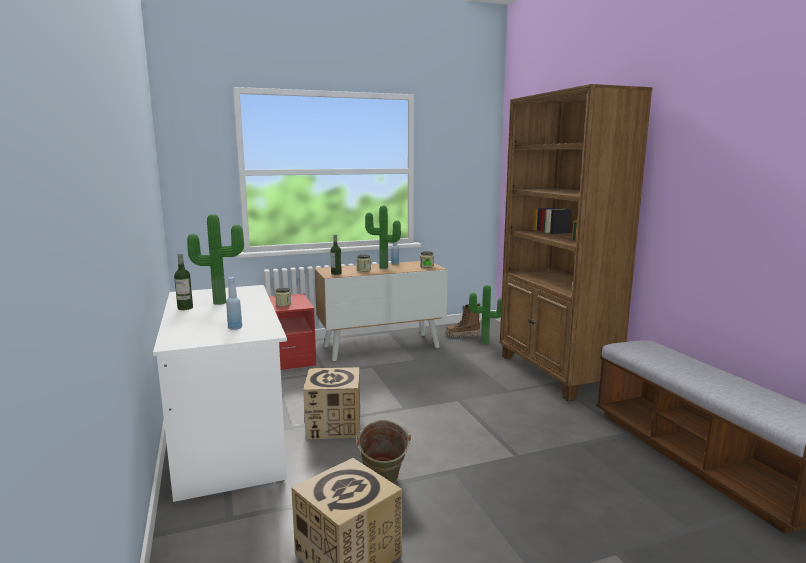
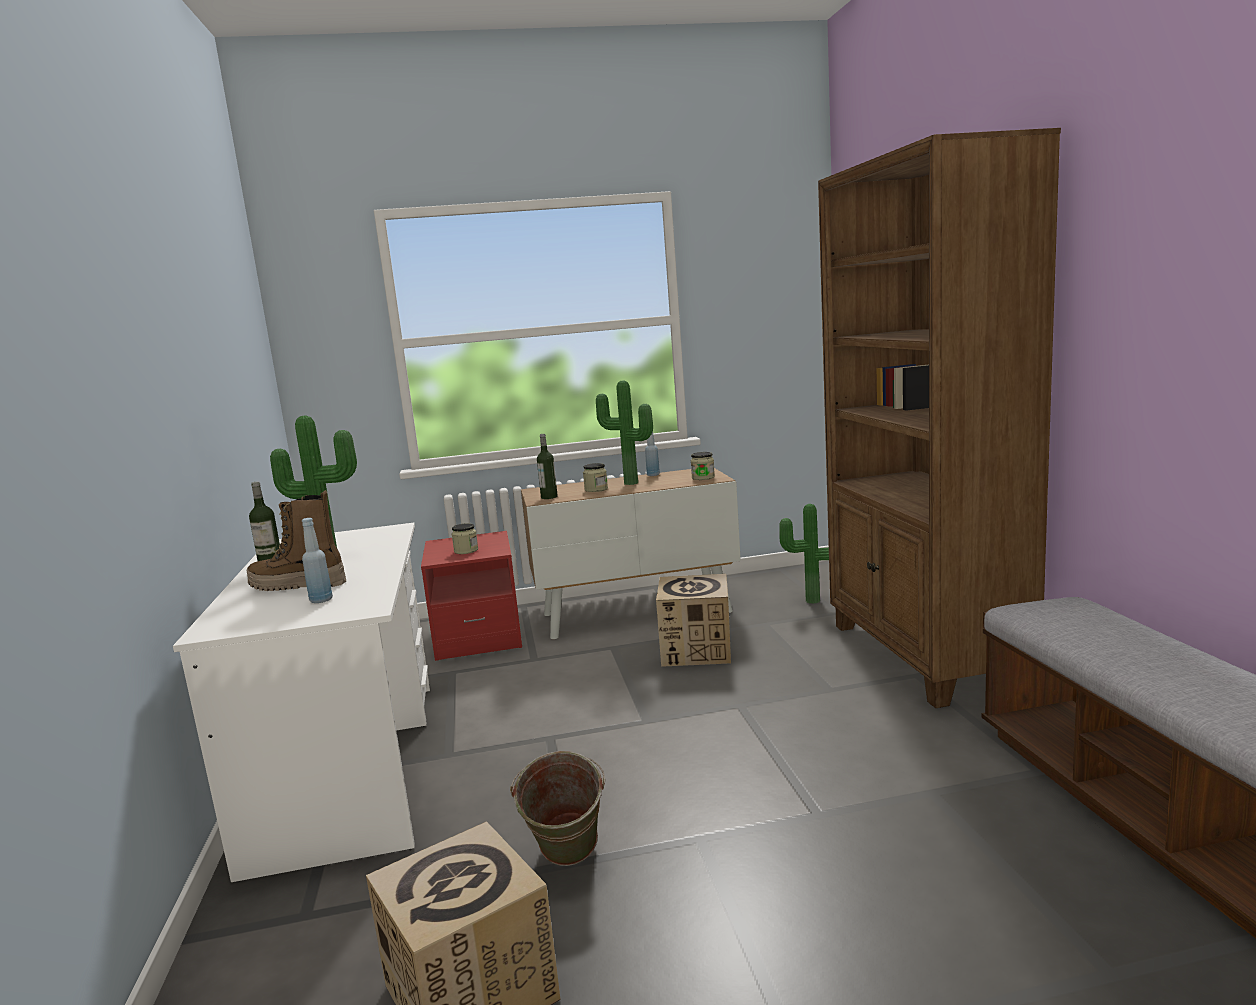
camera: 10 degrees right, 0 degrees up
(334, 425) = (519, 752): cardboard box -> cardboard box (696, 650)
(462, 335) = (777, 590): boot -> boot (298, 586)

